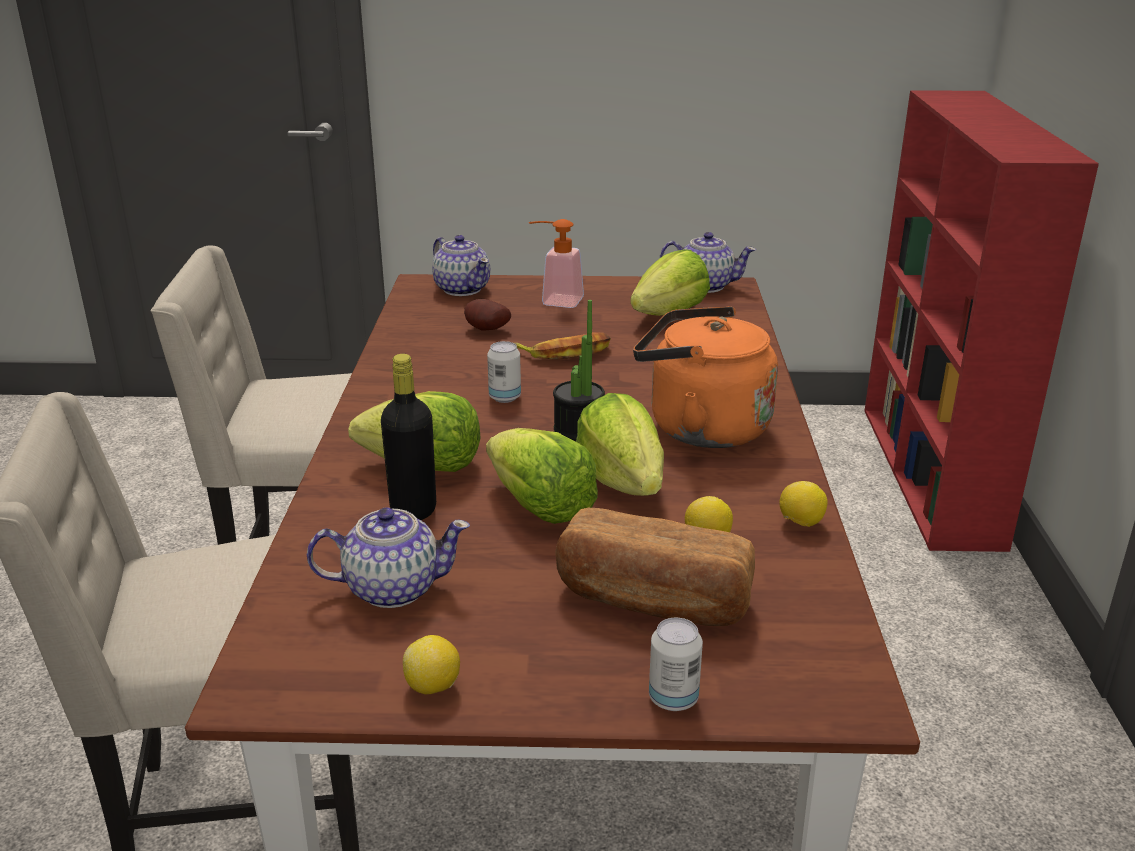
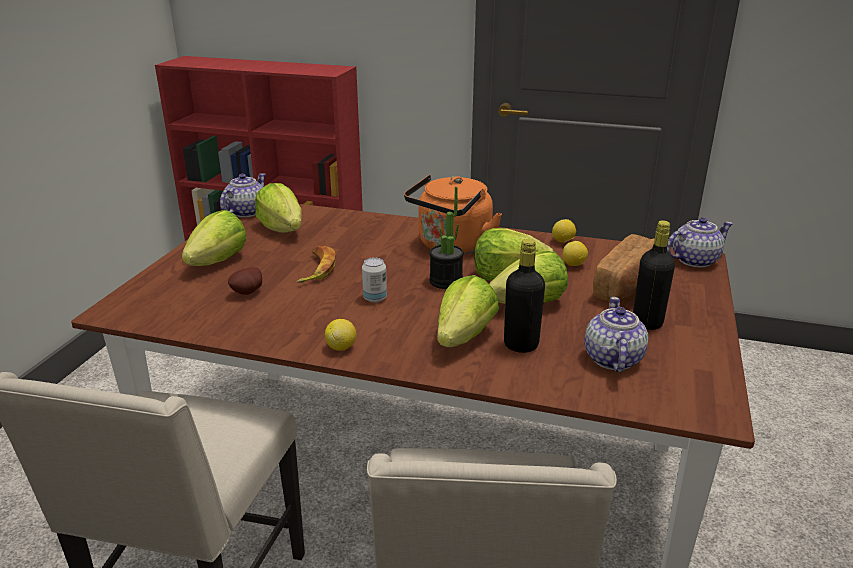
camera: 75 degrees left, 0 degrees up
(433, 687) = (706, 353): lemon -> lemon (341, 347)
(462, 289) = (149, 294): teapot -> teapot (694, 260)
(521, 622) = (647, 322): none -> black bottle
(555, 301) = (218, 261): soap dispenser -> lettuce
(673, 699) = (707, 293): can -> none

